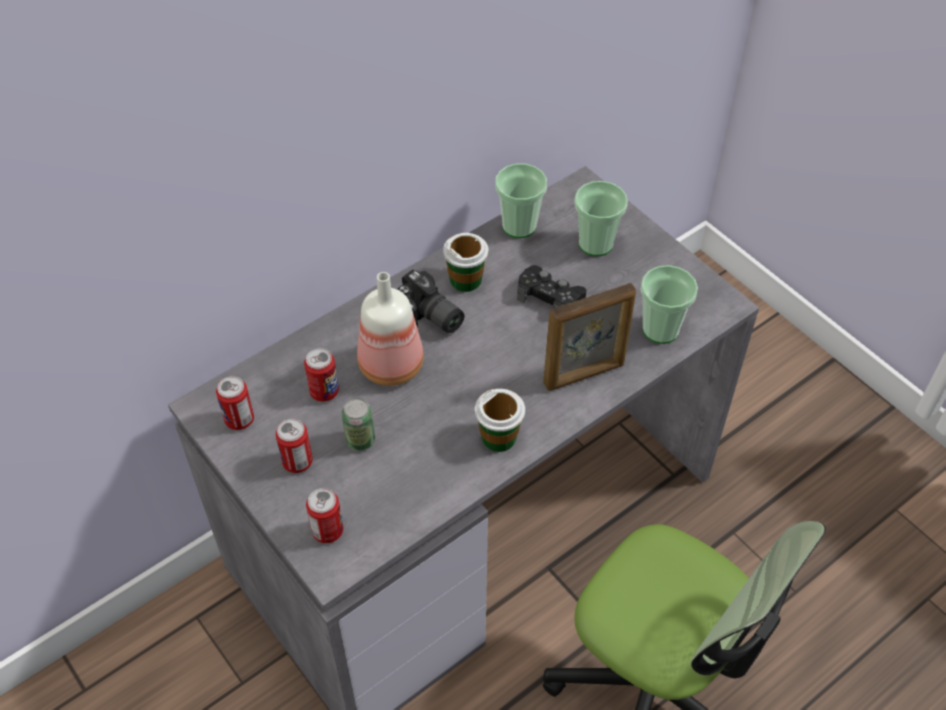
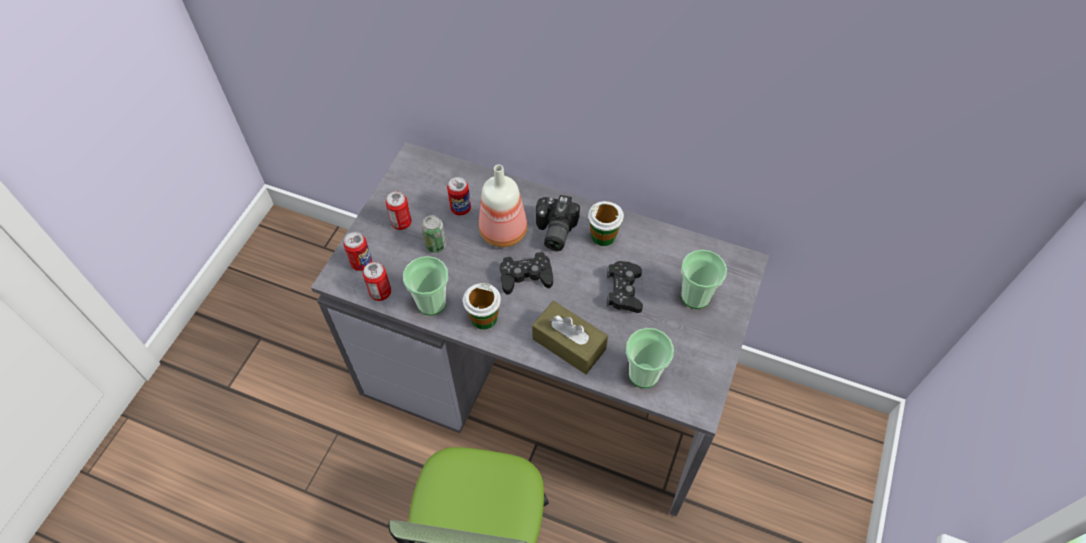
camera: 60 degrees right, 5 degrees up
(239, 419) = (414, 179): can -> can (380, 292)
(470, 373) = (526, 276): none -> black game controller
(519, 226) = (675, 242): cup -> cup (431, 303)
(584, 374) = (569, 344): picture frame -> brown tissue box

